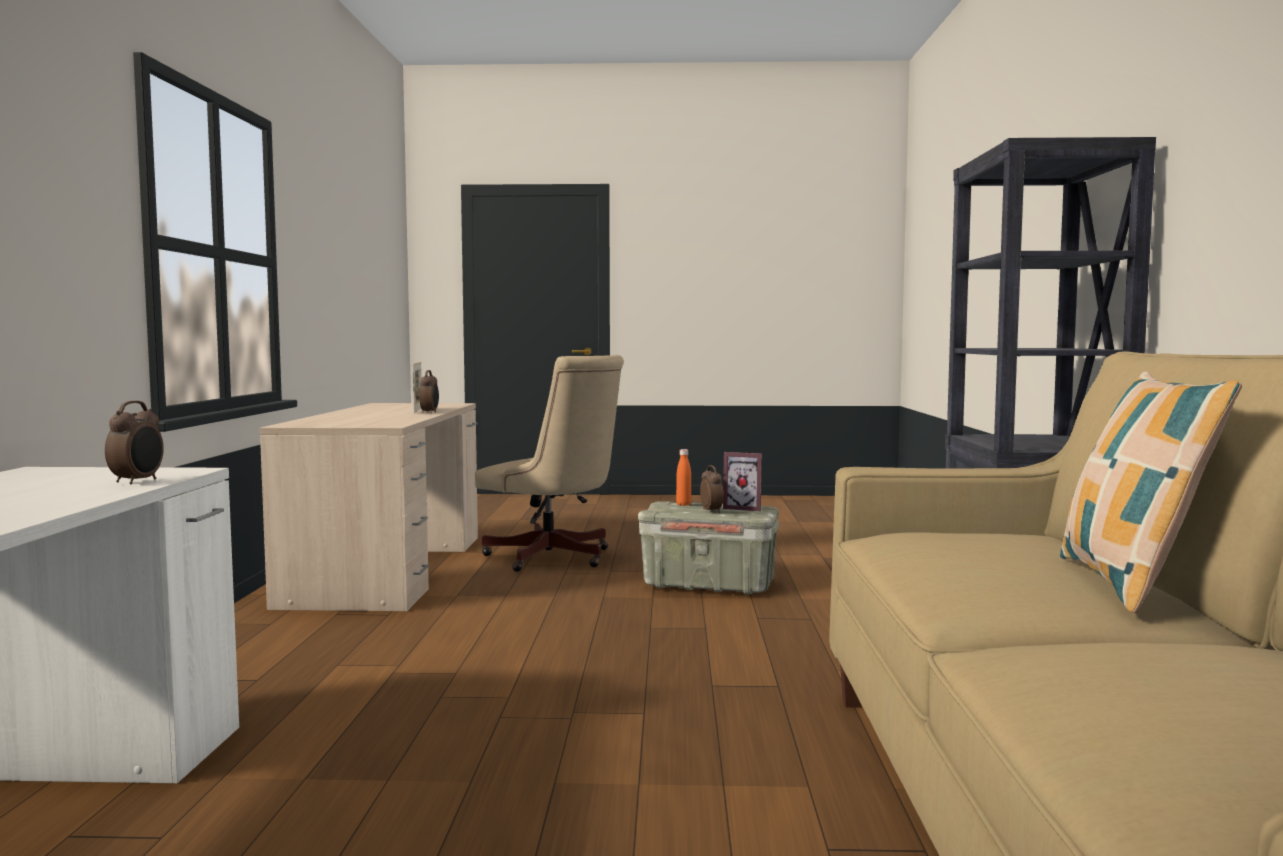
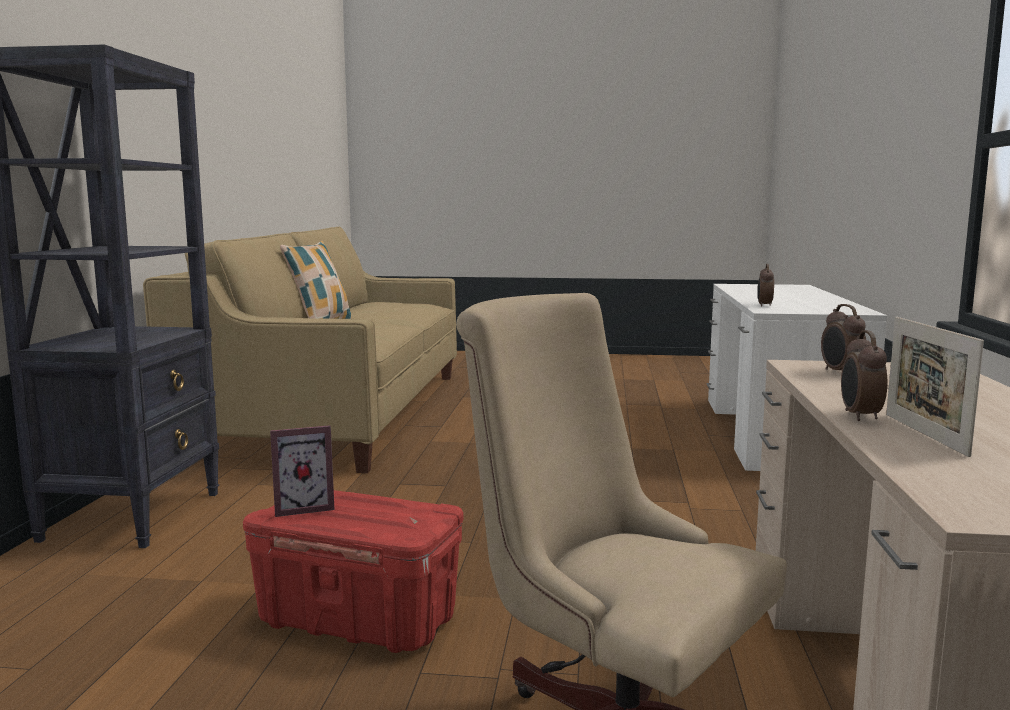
camera: 175 degrees left, 5 degrees up
(683, 504) = (384, 521): orange bottle -> none
(709, 585) = (356, 621): grey storage box -> red storage box
(712, 511) = (359, 499): alarm clock -> alarm clock (840, 373)
(744, 508) = (303, 507): picture frame -> picture frame turned 135 degrees clockwise

